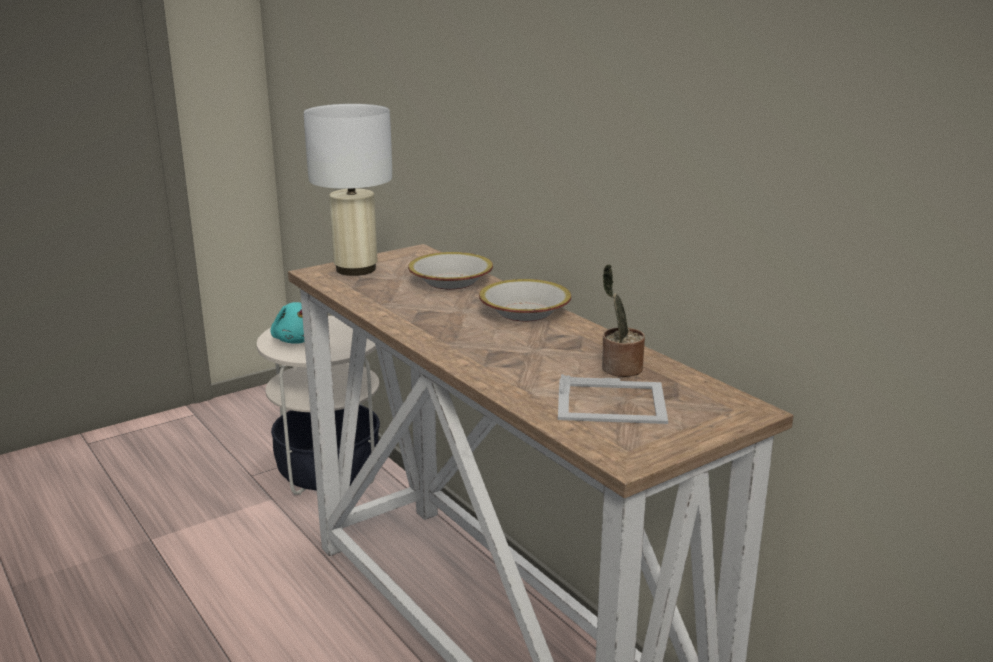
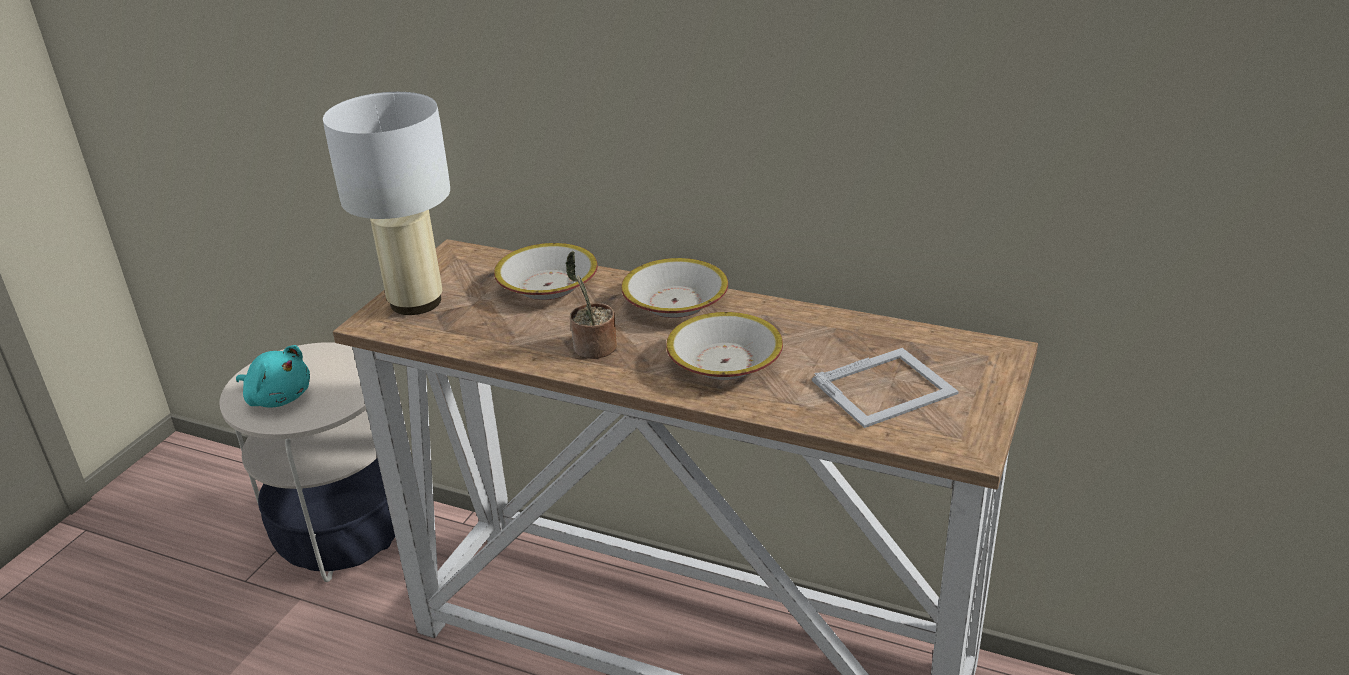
camera: 30 degrees left, 10 degrees up
(509, 353) = (724, 363): none -> bowl
(619, 369) = (846, 344): potted plant -> potted plant (593, 348)

